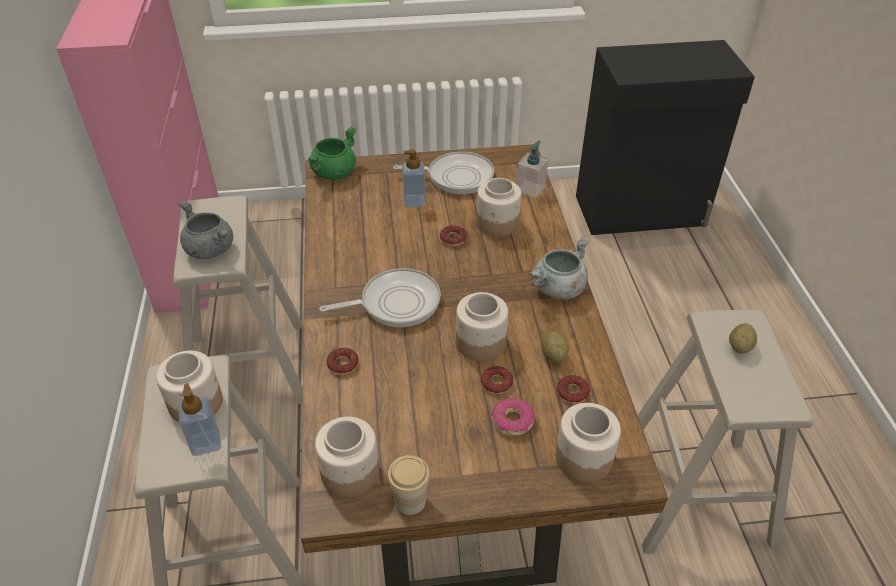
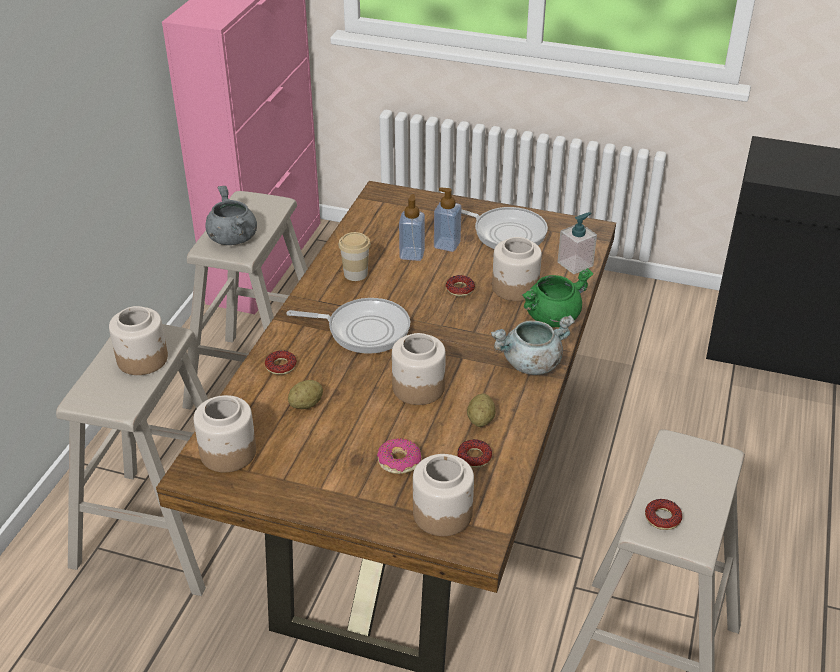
camera: 25 degrees right, 5 degrees down
(205, 443) = (131, 392): soap dispenser -> soap dispenser (412, 254)
(334, 172) = (387, 198): green cooking pot -> green cooking pot (552, 317)
(410, 501) = (262, 492): cup -> cup (355, 274)
(496, 383) = (408, 426): donut -> donut (662, 518)
(739, 347) = (687, 476): potato -> potato (306, 404)

